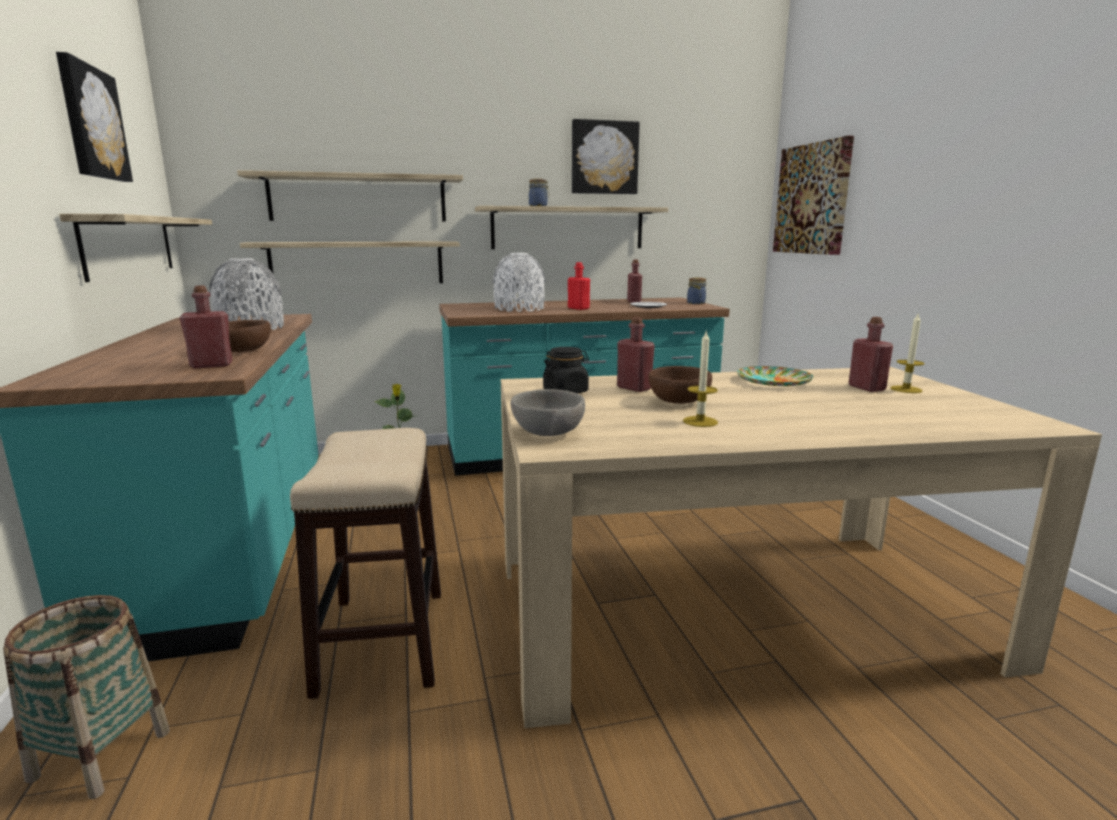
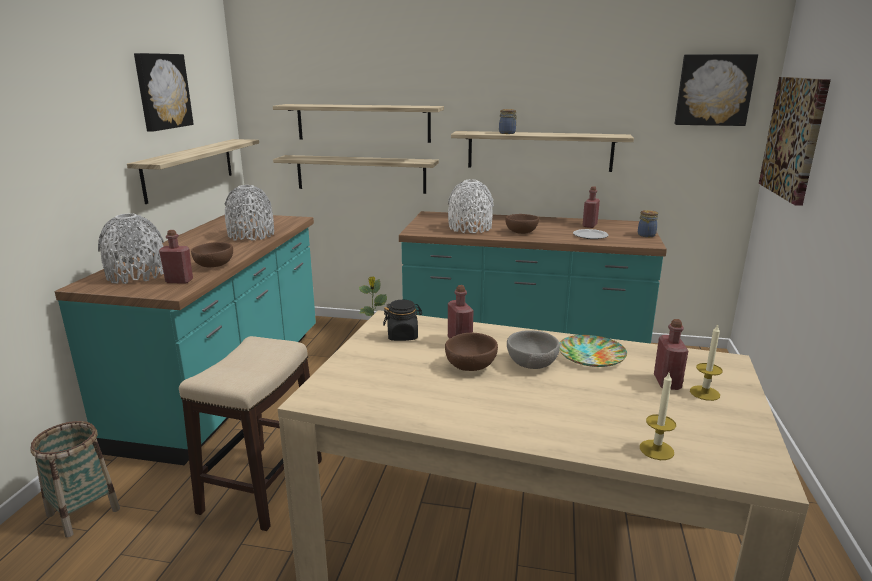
camera: 25 degrees right, 5 degrees up
(126, 367) = (137, 275): none -> grey vase
(549, 432) = (333, 381): grey bowl -> grey bowl (532, 363)
(578, 308) = (521, 232): red bottle -> brown bowl
(604, 158) = (579, 86): picture -> picture (714, 90)
(700, 421) = (453, 394): candle -> candle (656, 450)

